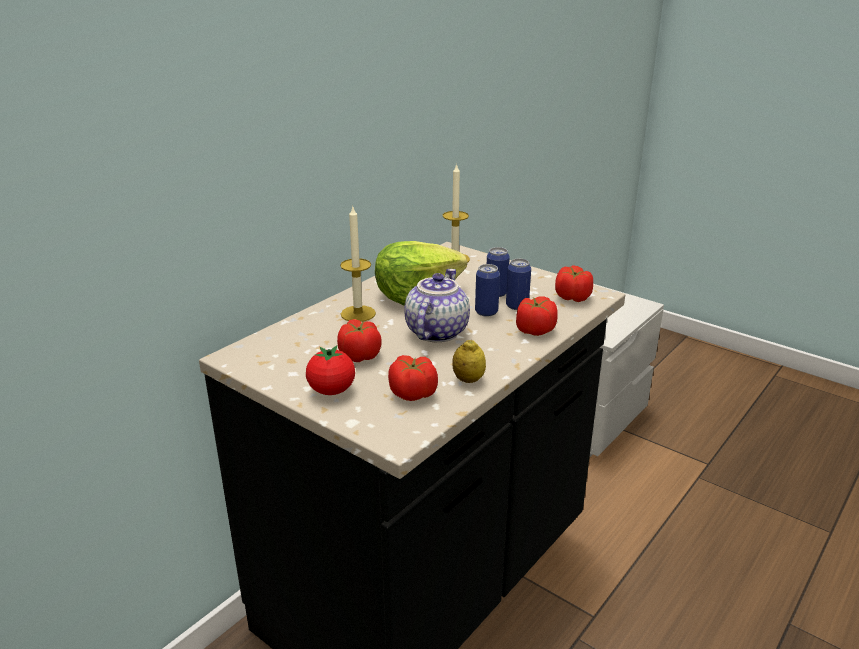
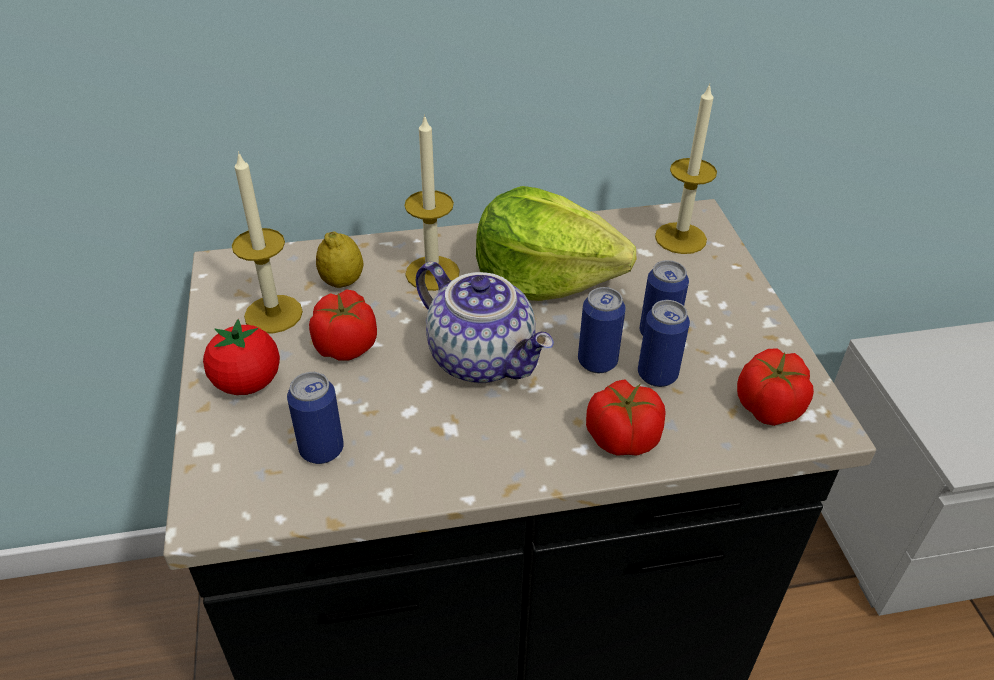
camera: 40 degrees right, 15 degrees up
(298, 361) = (273, 314): none -> candle
(413, 394) = (321, 449): tomato -> can
(435, 332) = (484, 358): teapot -> teapot turned 75 degrees clockwise
(468, 380) = (414, 471): lemon -> lemon (342, 282)

